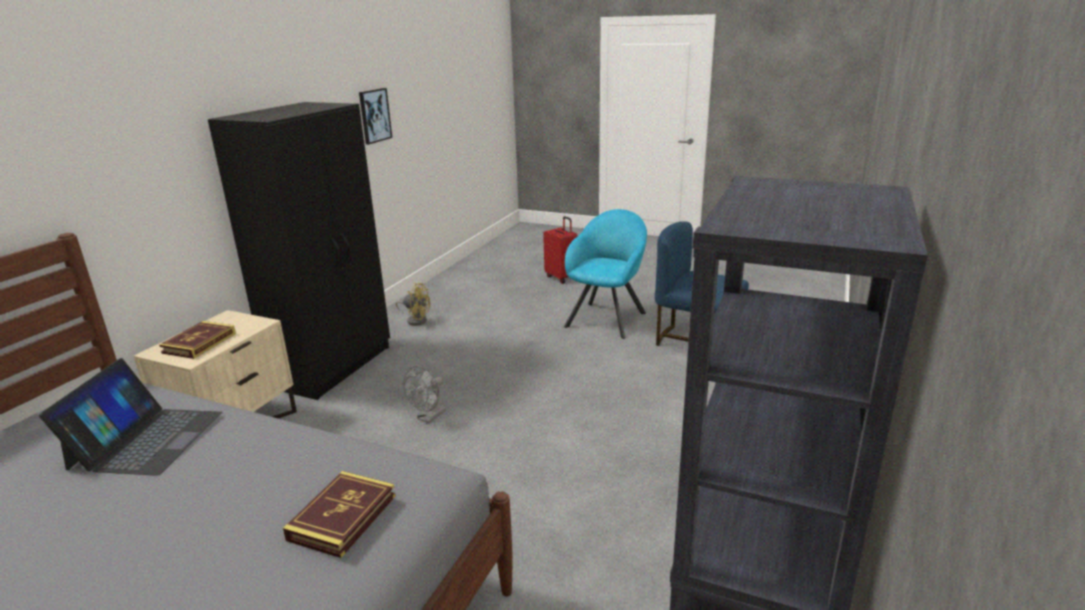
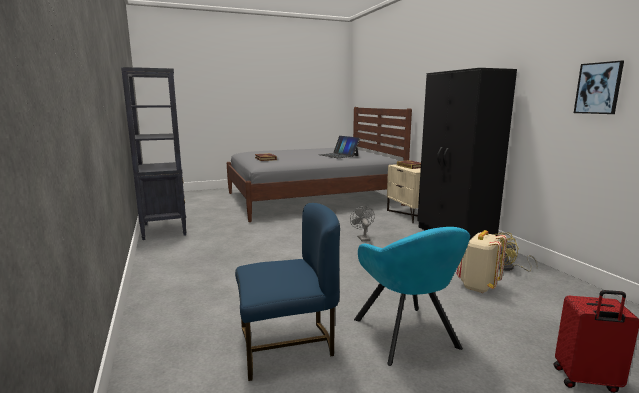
camera: 135 degrees right, 10 degrees down
(484, 320) = (477, 286): none -> beige backpack

